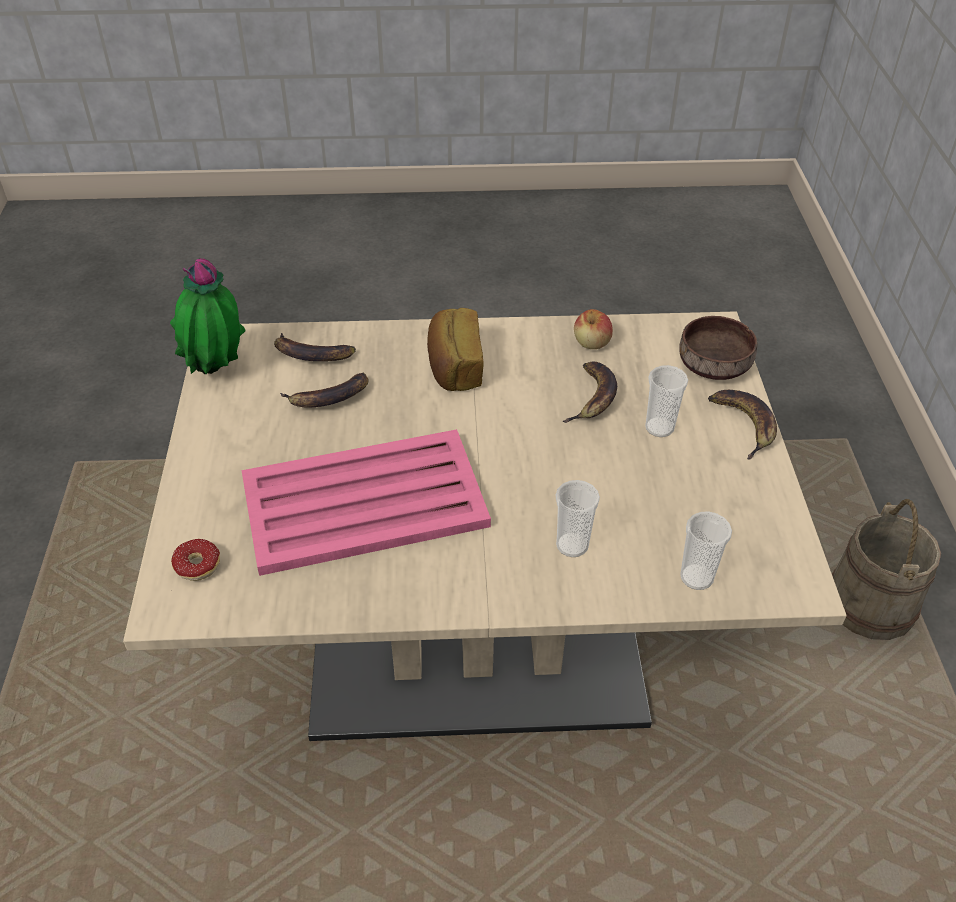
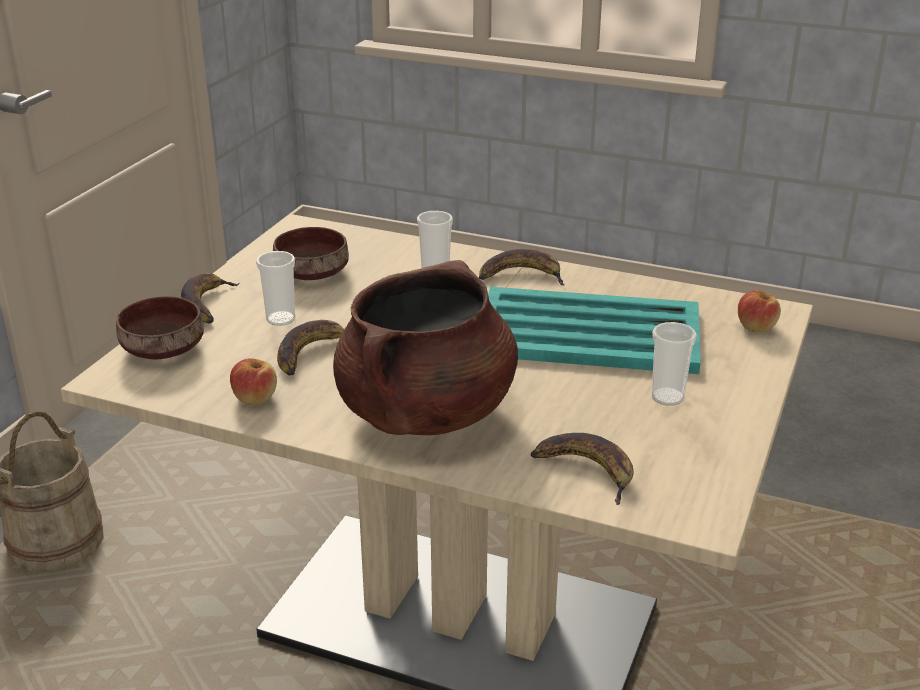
camera: 155 degrees left, 15 degrees down
(190, 571) = (756, 327): donut -> apple
(217, 372) = (713, 481): potted plant -> none
(328, 398) = (585, 420): banana -> banana (521, 275)
(361, 502) = (590, 333): pink tray -> turquoise tray
(454, 367) = (426, 414): bread -> brown cooking pot
(696, 577) = (364, 244): cup -> cup (667, 397)
(697, 503) = (313, 273): none -> brown bowl

